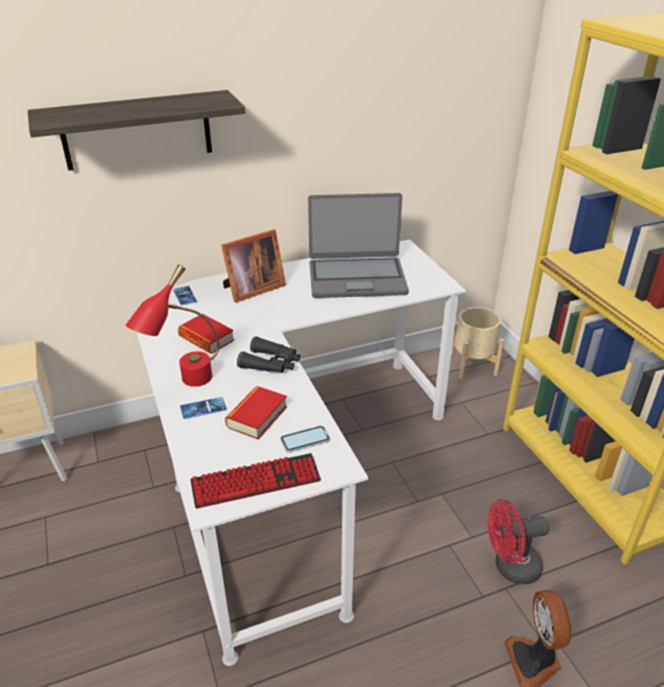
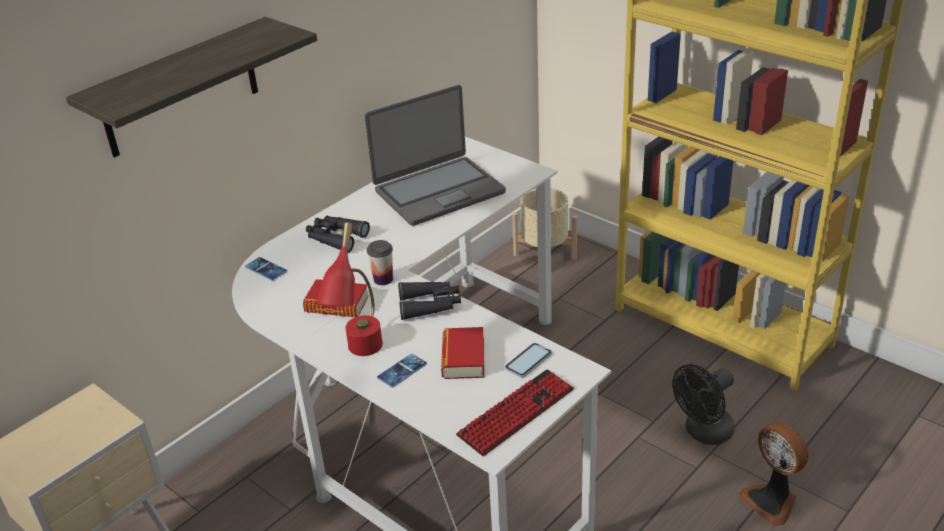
camera: 25 degrees left, 0 degrees up
(251, 289) = (335, 238): picture frame -> black binoculars
(256, 331) = (383, 279): none -> cup
(510, 567) = (703, 433): red fan -> black fan

